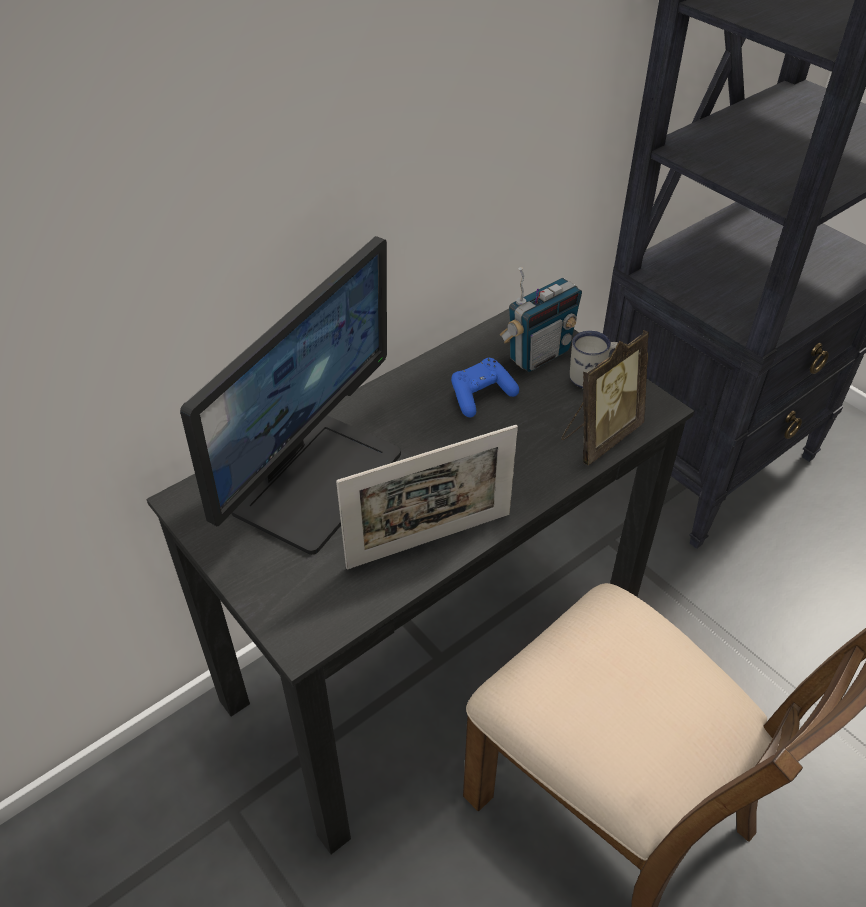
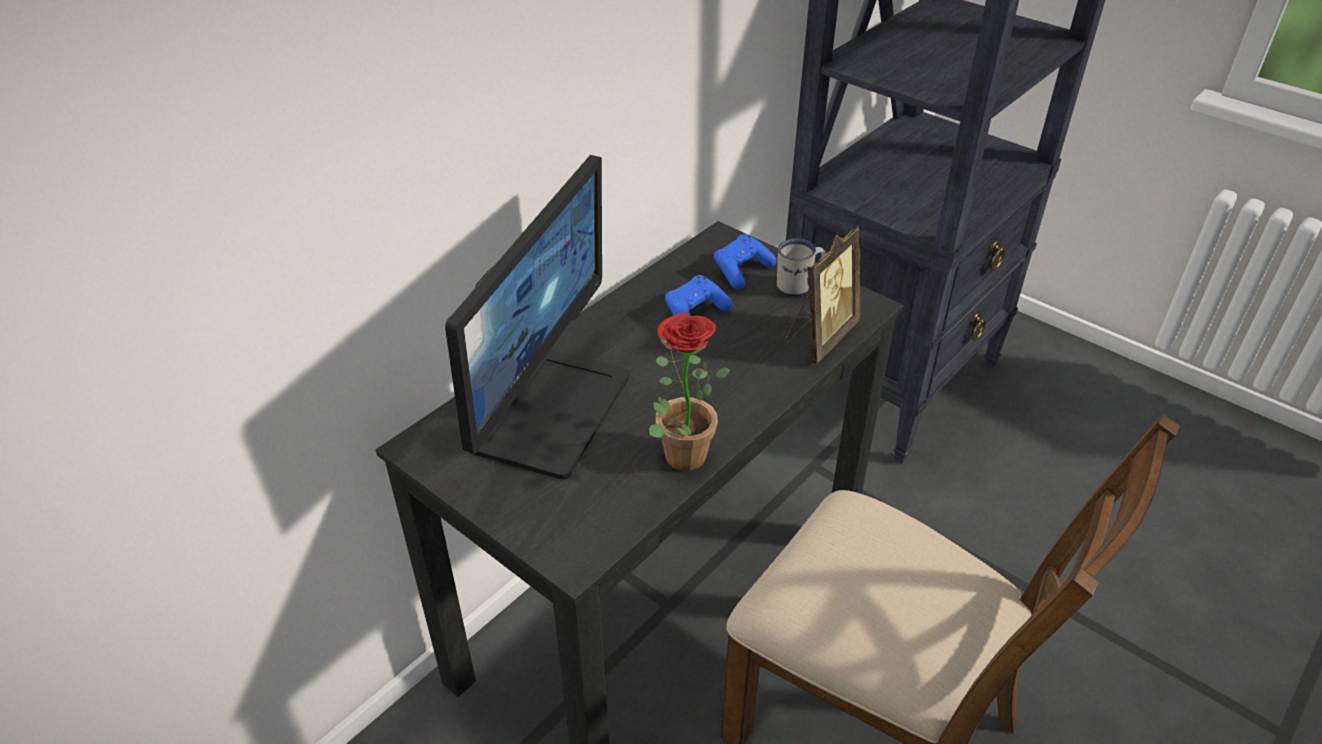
camera: 10 degrees left, 5 degrees down
(429, 540) = (679, 451): picture frame -> potted plant
(538, 355) = (741, 271): radio -> blue game controller

